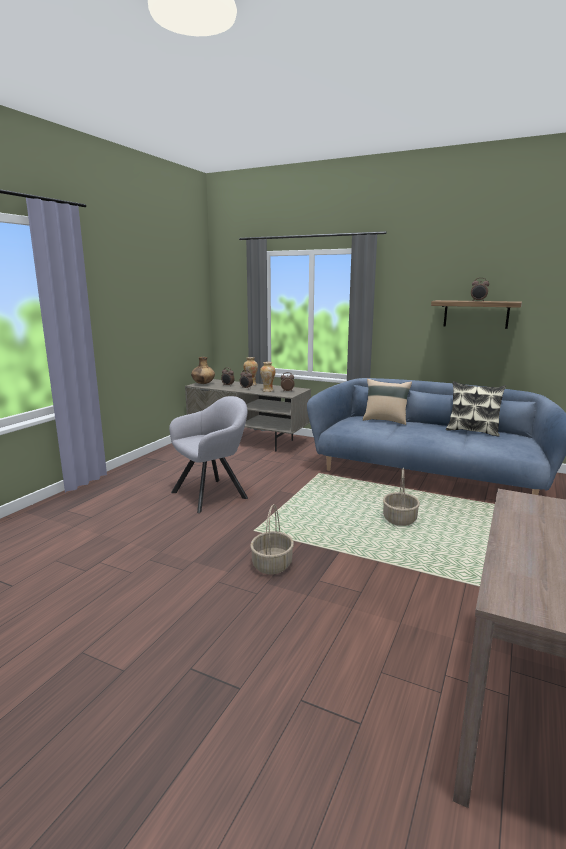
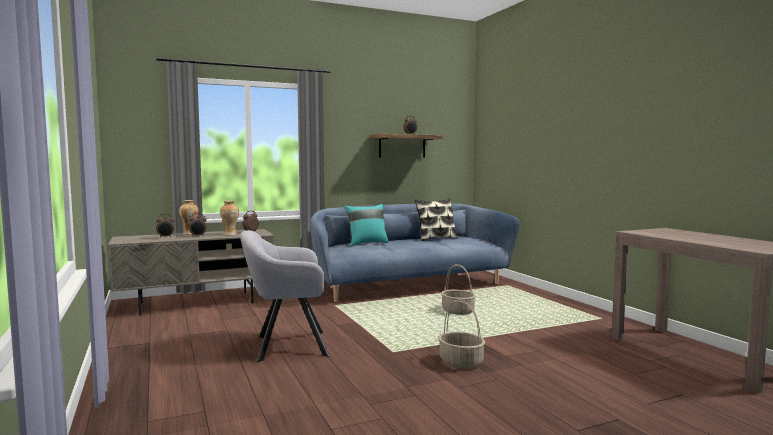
camera: 50 degrees left, 10 degrees down
(203, 383) = (126, 240): brown vase -> none
(213, 494) = (286, 346): grey armchair -> grey armchair turned 105 degrees counterclockwise
(385, 420) = (366, 243): beige pillow -> turquoise pillow

